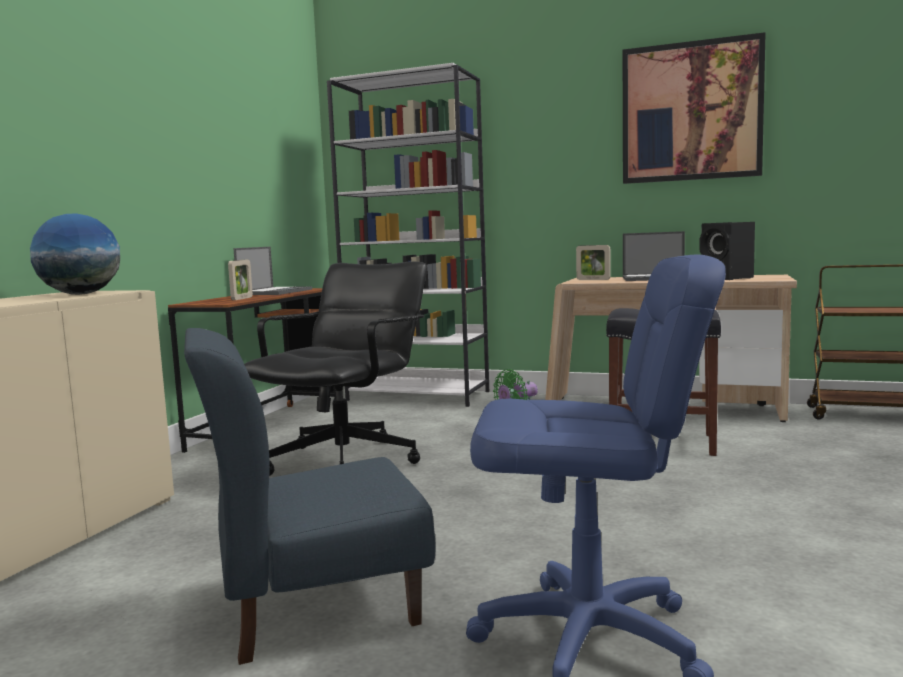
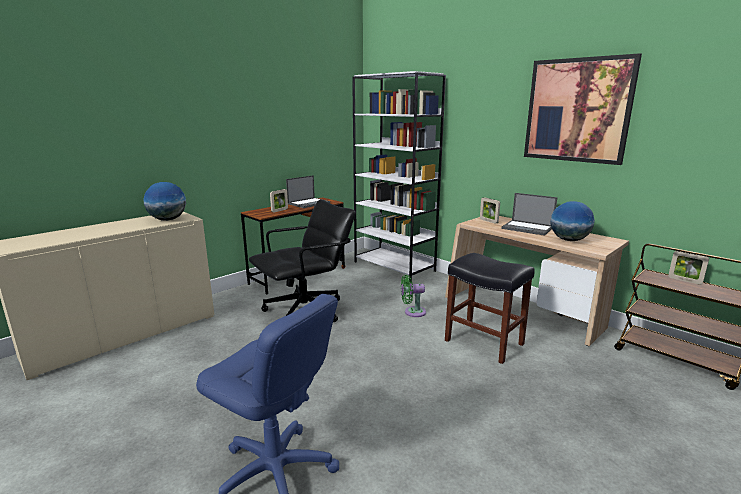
camera: 25 degrees right, 10 degrees up
(316, 605) = (199, 404): blue chair -> none
(728, 278) = (569, 240): black speaker -> globe
(872, 308) = (684, 280): none -> picture frame

